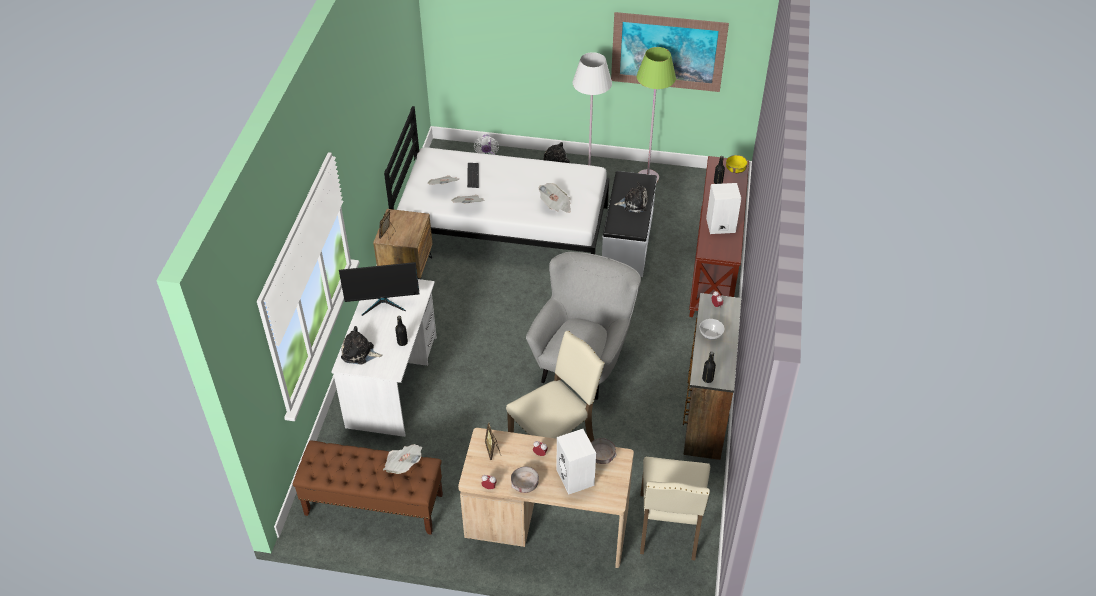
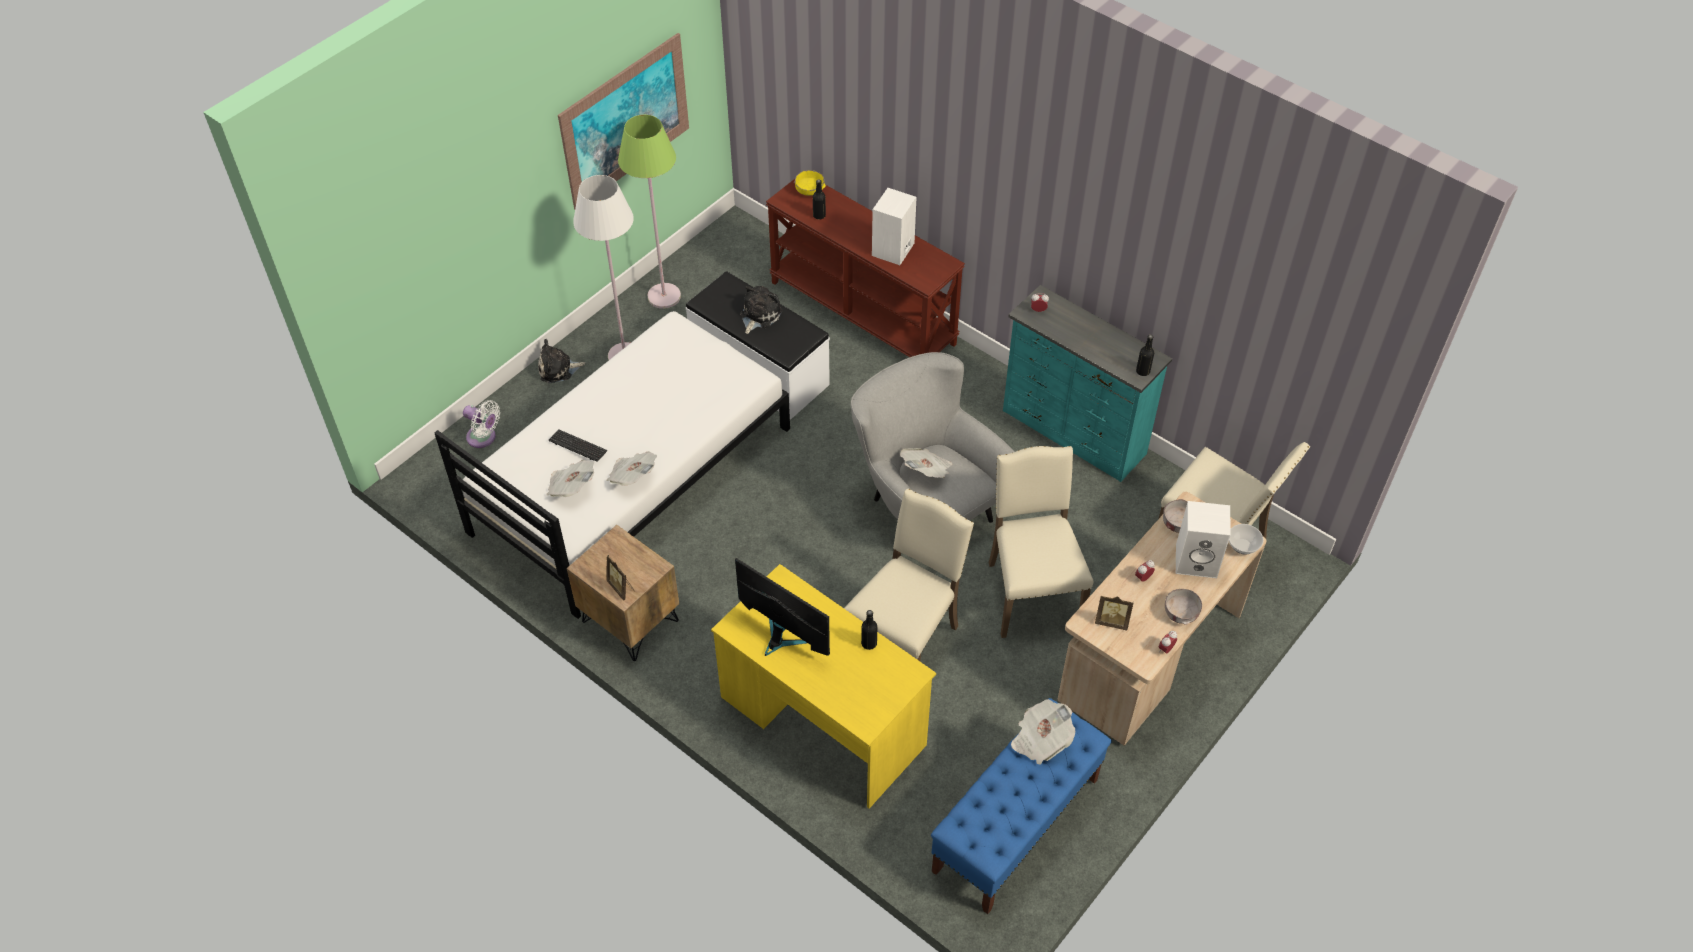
camera: 60 degrees left, 5 degrees up
(359, 353) = (857, 699): plush toy -> none
(373, 504) = (1015, 825): brown bench -> blue bench
(383, 303) = (781, 636): monitor -> monitor turned 75 degrees counterclockwise
(392, 381) = (822, 721): white desk -> yellow desk
(474, 395) = (905, 640): none -> beige chair
(555, 205) = (704, 388): newspaper -> newspaper (927, 471)
(704, 412) = (1073, 434): brown dresser -> turquoise dresser
(711, 334) = (1079, 336): bowl -> bowl (1242, 546)

